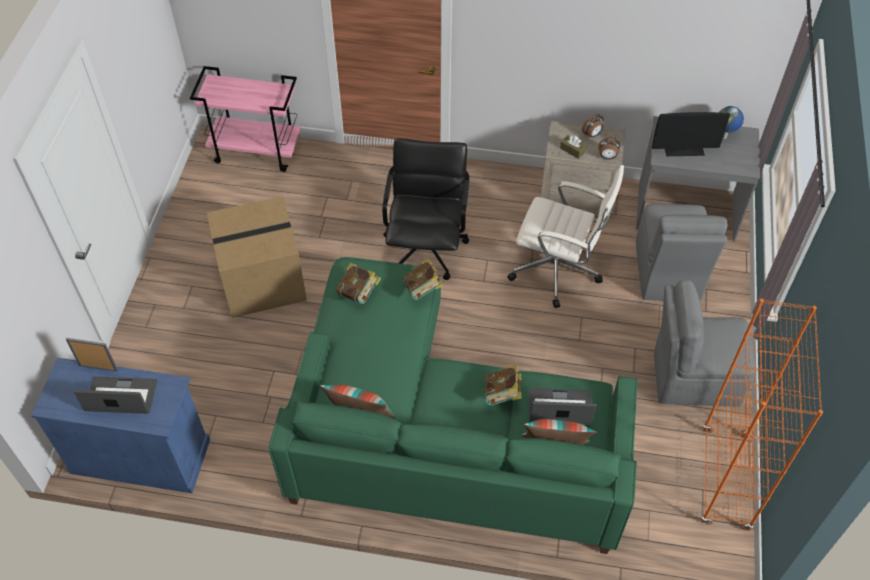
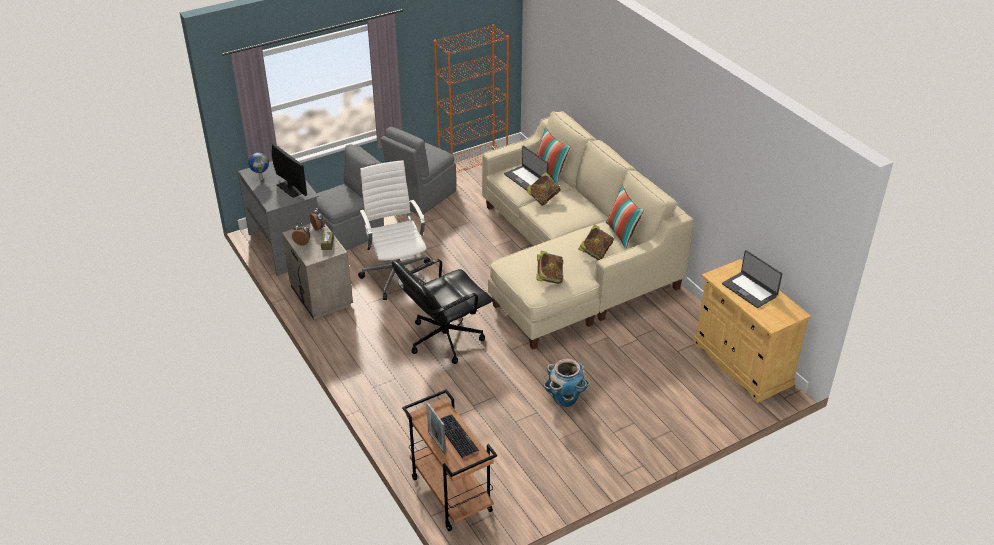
camera: 130 degrees left, 15 degrees down
(98, 367) = (750, 311): picture frame -> picture frame (436, 442)
(140, 455) = (741, 364): blue cabinet -> beige cabinet
(239, 97) = (456, 436): none -> keyboard
(257, 151) = (450, 494): pink cart -> brown cart
(261, 281) = (565, 399): cardboard box -> planter
(423, 290) = (514, 254): book -> book (595, 252)
(440, 435) = (569, 260): green sofa -> beige sofa
(693, 378) = (421, 197): grey chair -> grey chair turned 75 degrees clockwise

